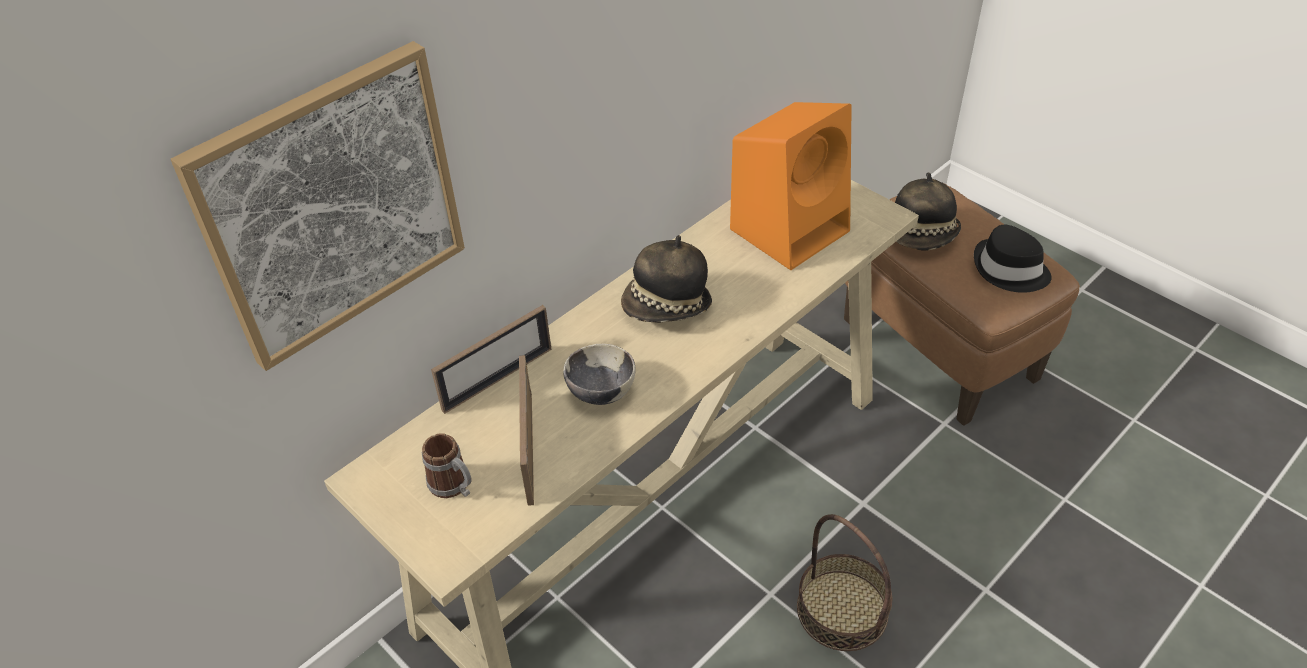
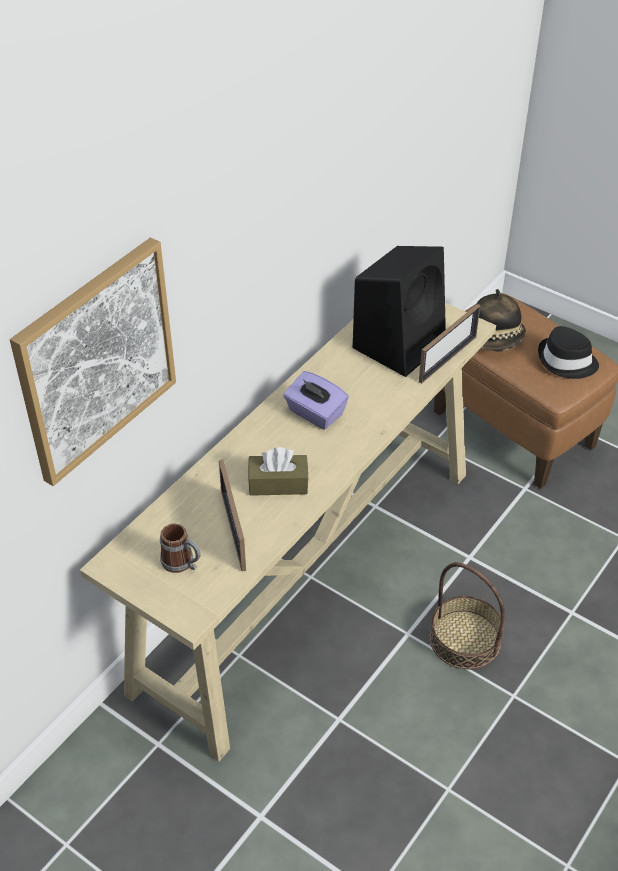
camera: 10 degrees left, 0 degrees up
(497, 379) = (196, 481): picture frame -> picture frame (447, 359)
(601, 392) = (278, 483): bowl -> brown tissue box
(667, 307) = (315, 413): hat -> purple tissue box
(791, 228) = (400, 343): orange speaker -> black speaker

